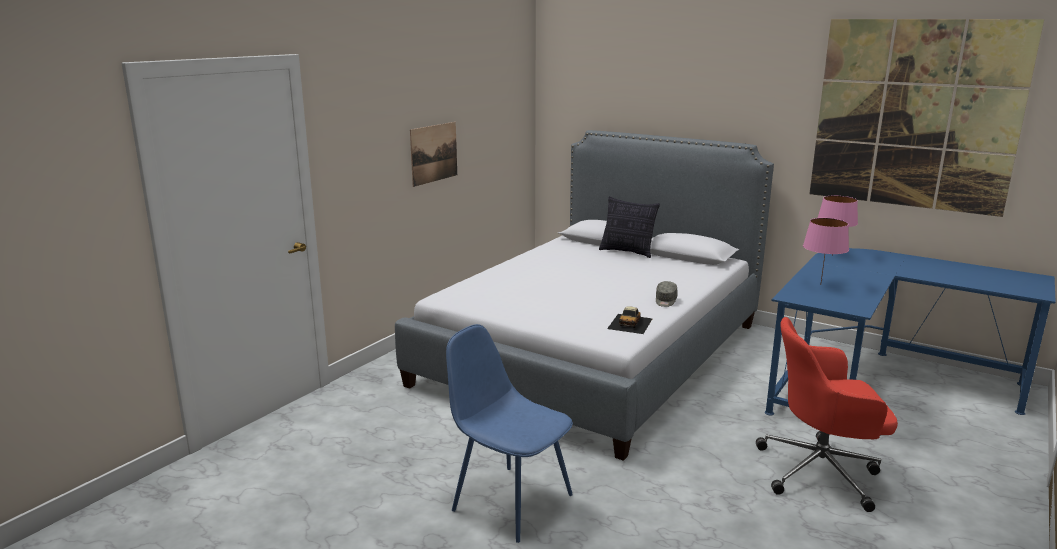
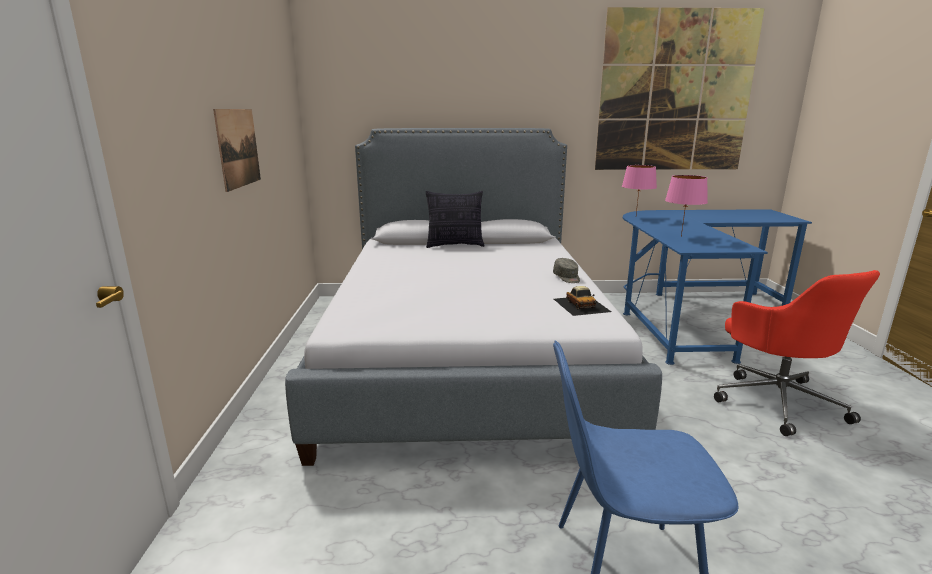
camera: 35 degrees left, 0 degrees up
(821, 472) = (777, 401): red office chair -> red office chair turned 75 degrees counterclockwise

